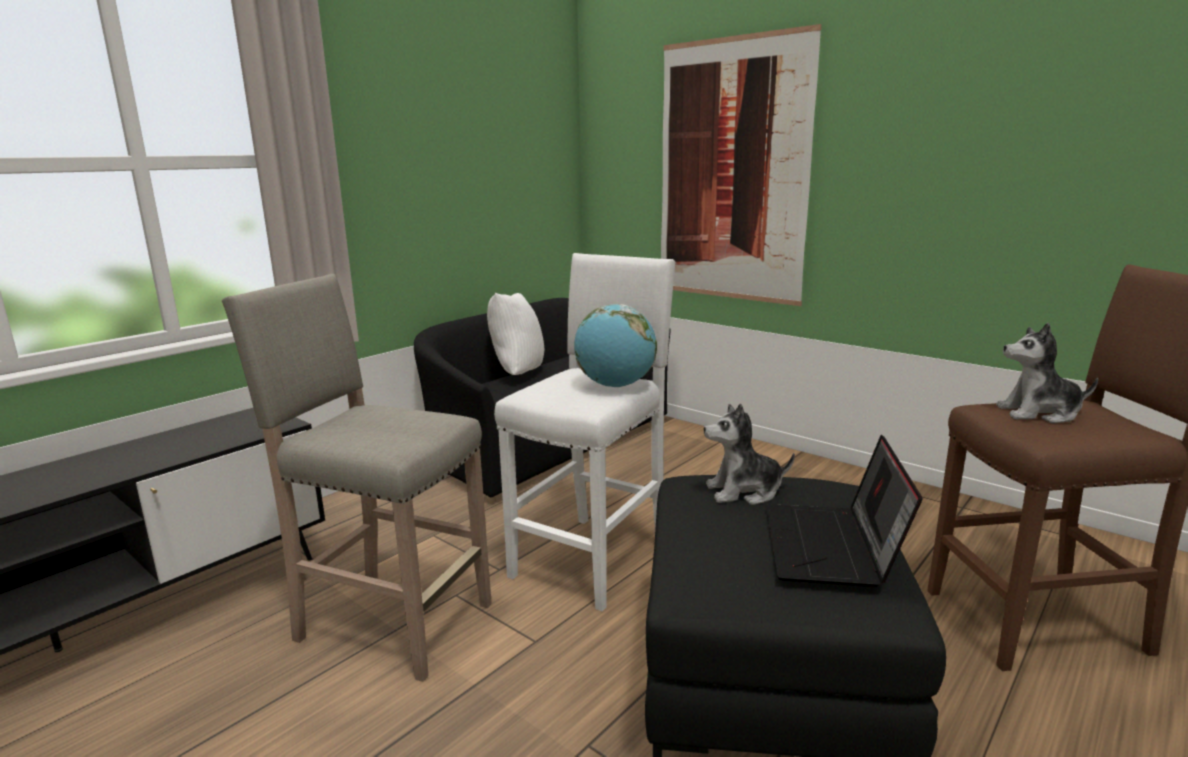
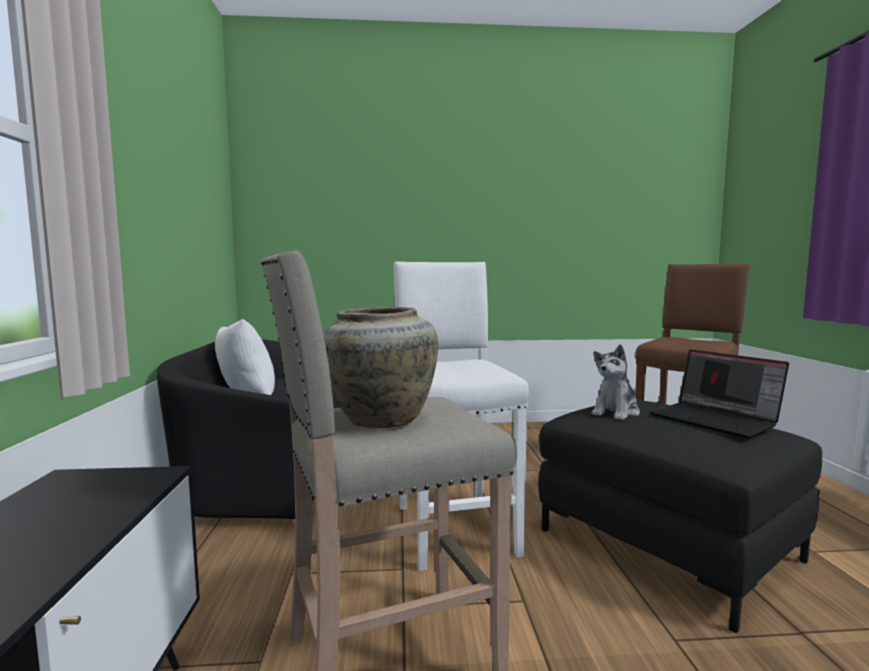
camera: 45 degrees left, 10 degrees down
(365, 424) = (380, 419): none -> beige vase
(615, 386) = (475, 363): globe -> none
(731, 173) = (387, 226): picture -> none
(1039, 413) = (674, 341): plush toy -> none

